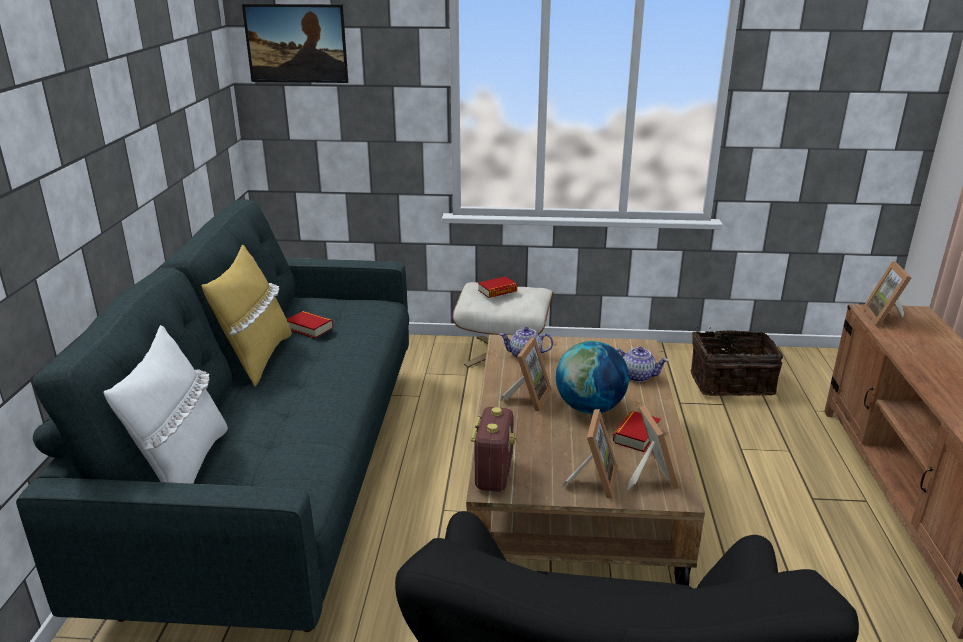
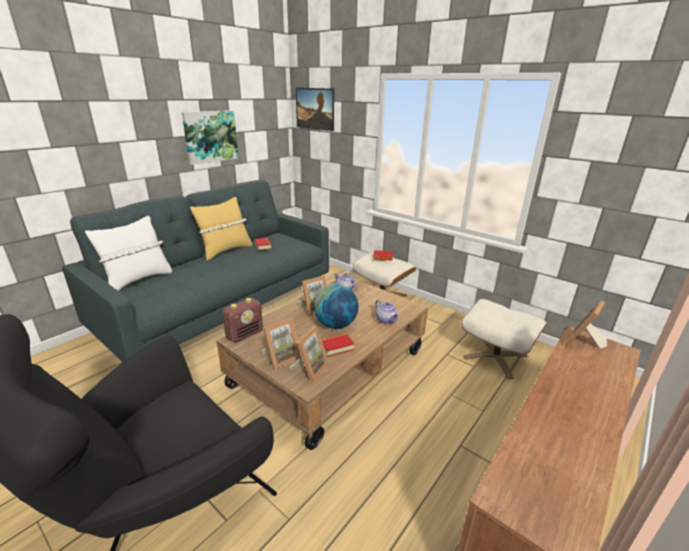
camera: 35 degrees right, 0 degrees up
(151, 129) = (210, 136): none -> picture
(730, 382) = (495, 356): basket -> beige ottoman

